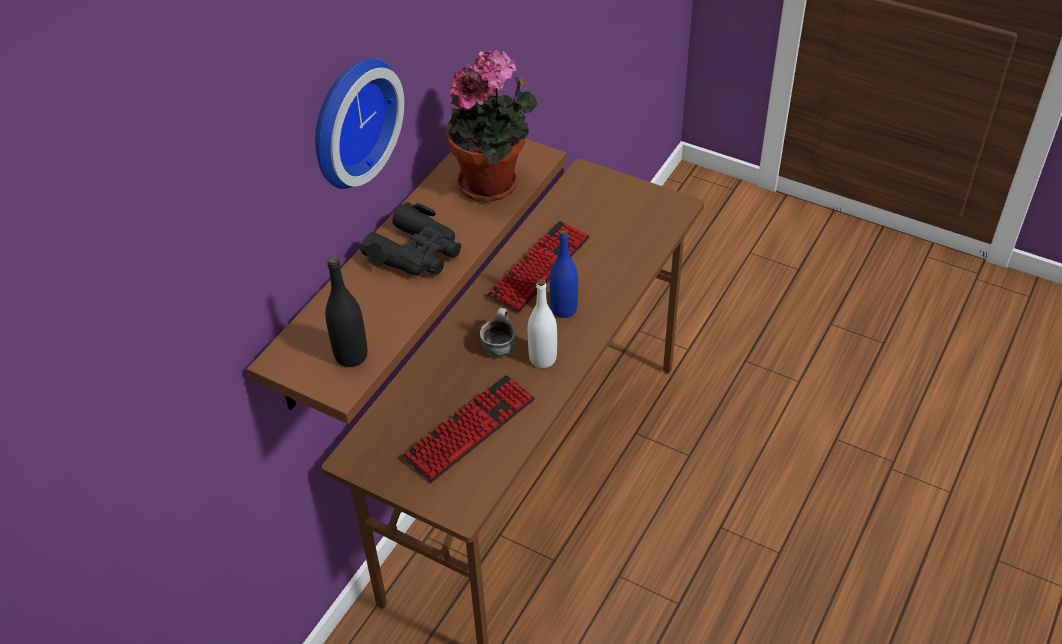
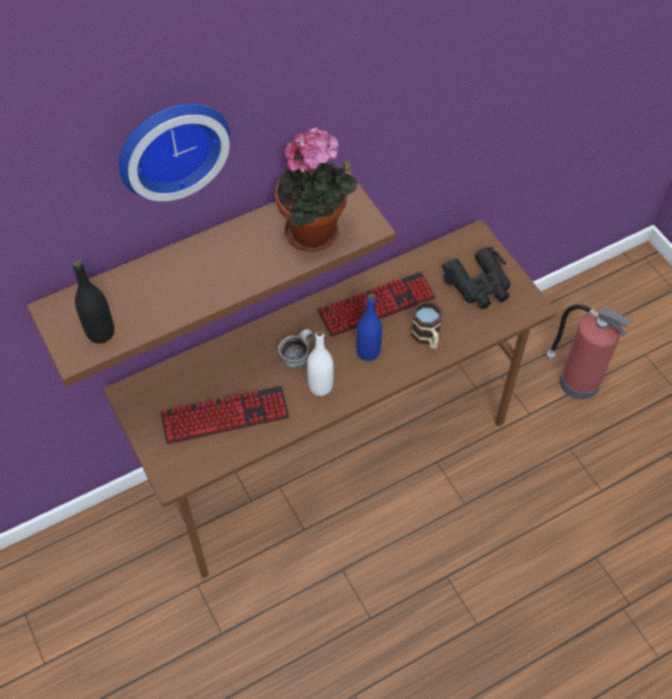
camera: 30 degrees right, 10 degrees up
(416, 252) = (212, 267): black binoculars -> black binoculars (479, 285)
(608, 272) = (427, 337): none -> mug
(708, 301) = (577, 380): none -> fire extinguisher

